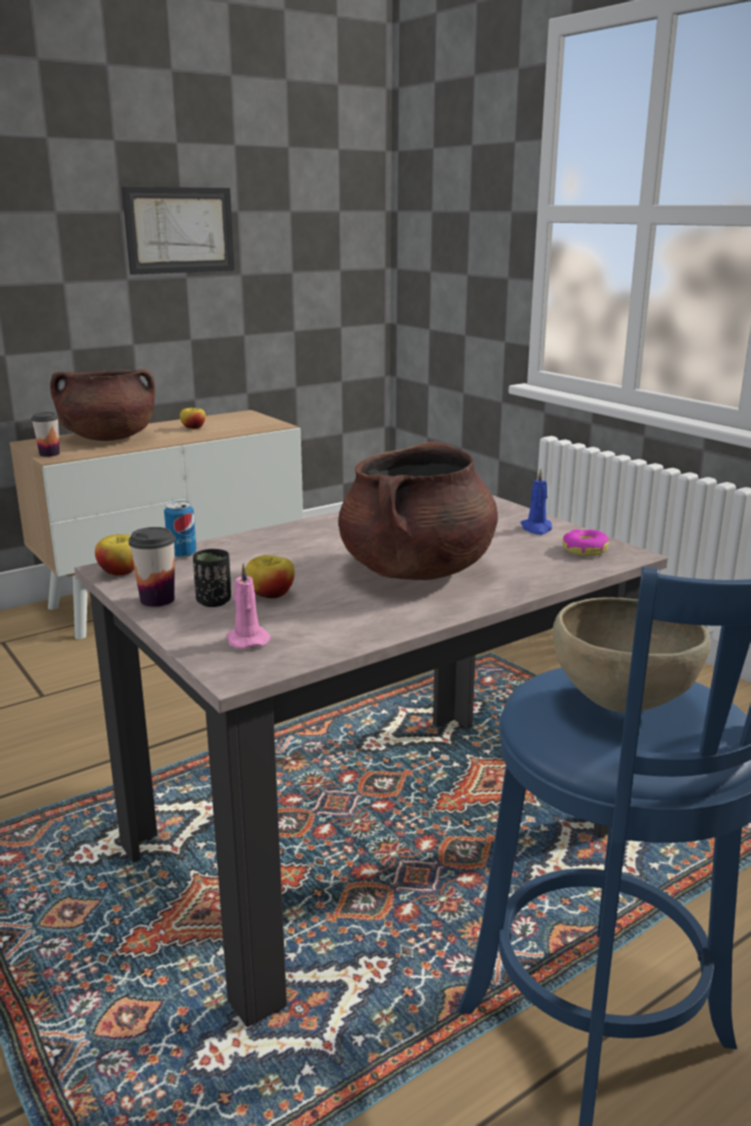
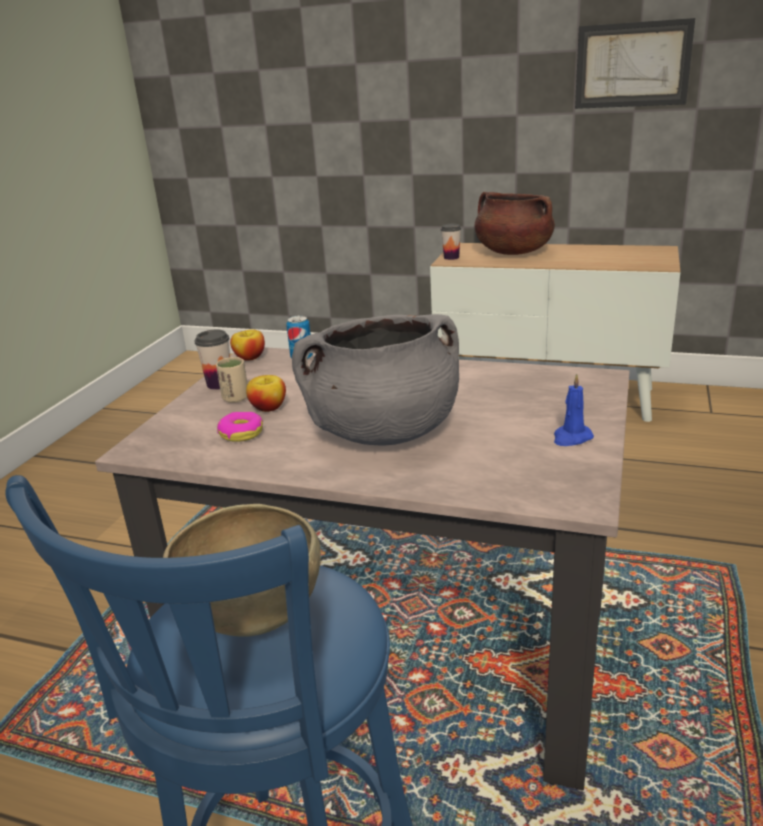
camera: 55 degrees right, 5 degrees up
(193, 428) = (590, 255): apple -> none
(214, 602) = (235, 398): black cup -> beige cup
(247, 639) = (187, 431): pink candle -> none
(417, 571) = (384, 432): brown cooking pot -> grey cooking pot
(584, 550) = (555, 477): donut -> donut (241, 433)

